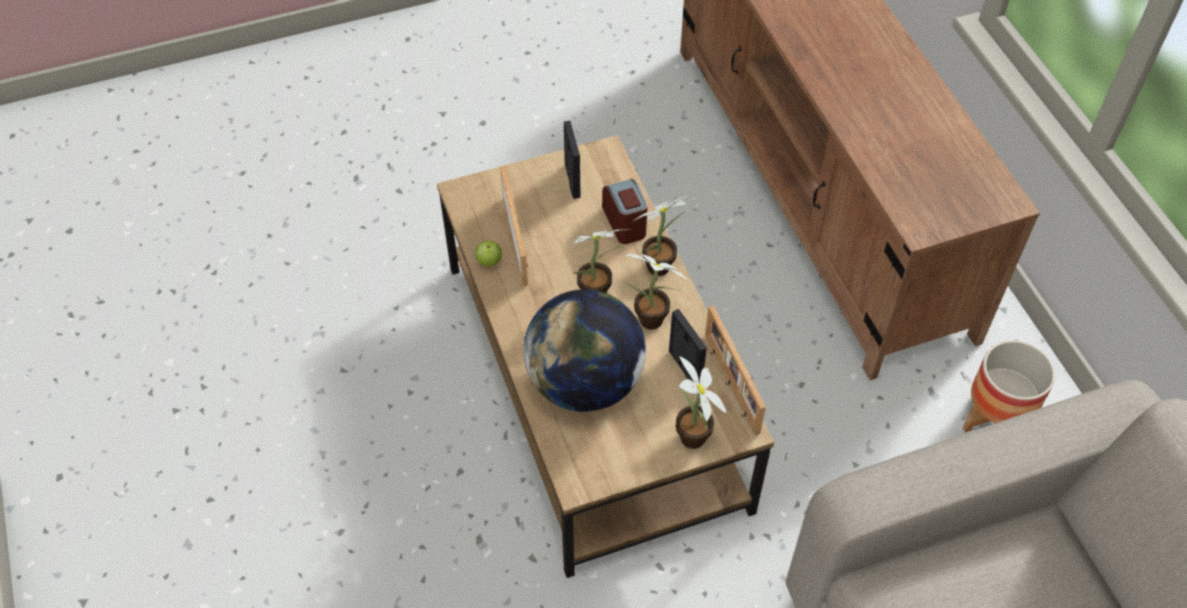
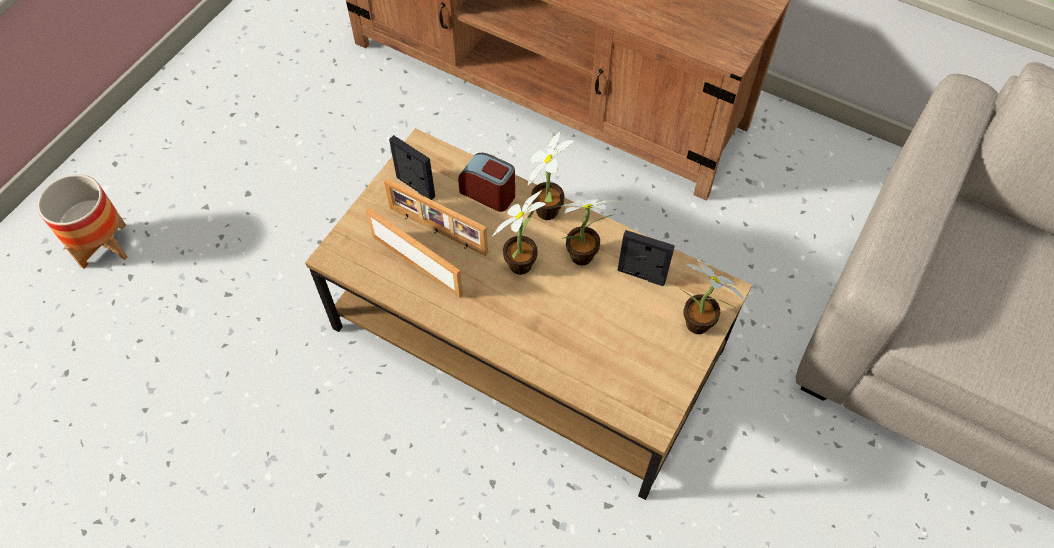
camera: 40 degrees left, 5 degrees up
(489, 261) = (413, 297): apple -> none
(585, 383) = (582, 340): globe -> none
(729, 384) = (682, 264): picture frame -> picture frame (437, 231)
(994, 420) = (802, 173): planter -> planter (104, 245)

